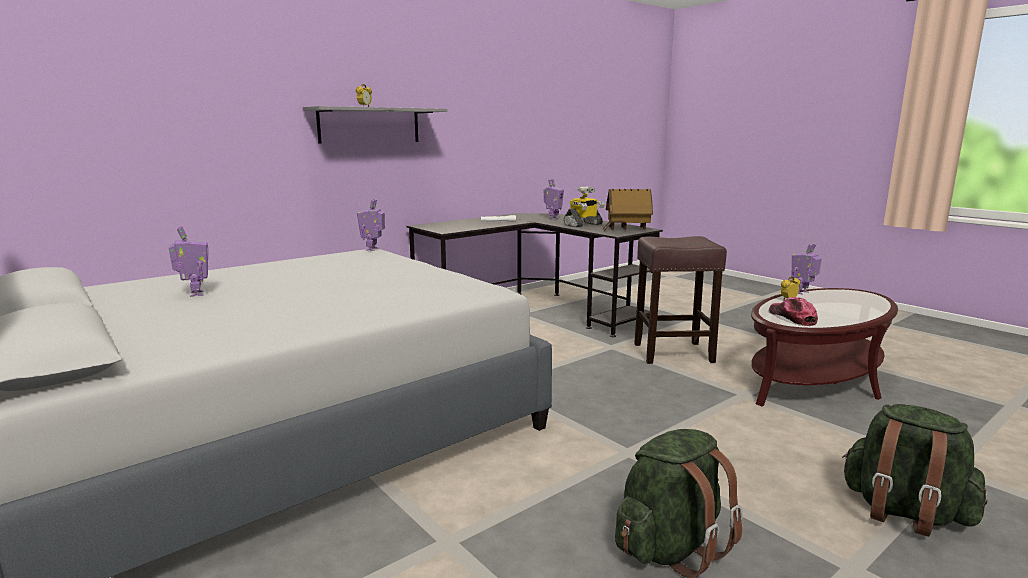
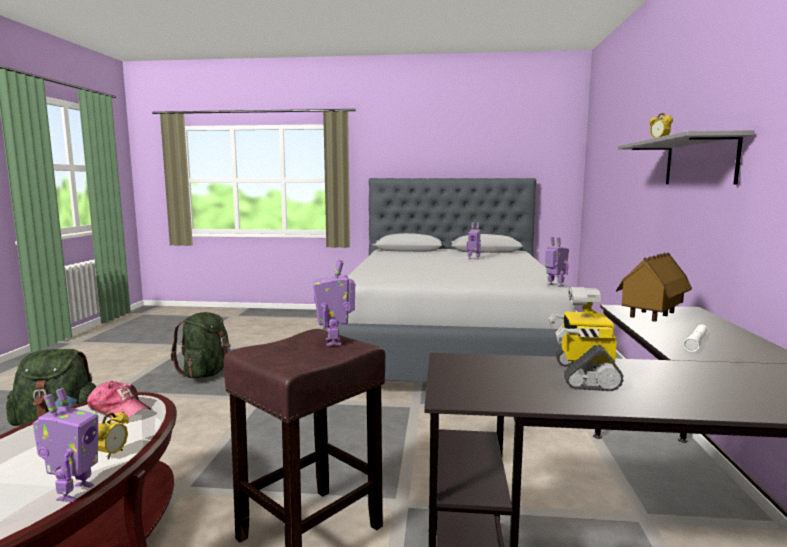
camera: 135 degrees right, 5 degrees down
(553, 218) = (726, 387): toy robot -> toy robot (335, 342)
(627, 229) = (478, 382): toy house -> toy house (651, 316)

